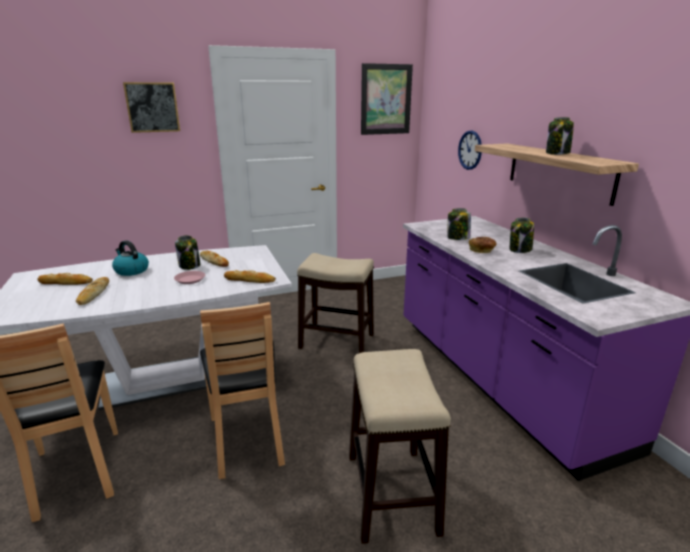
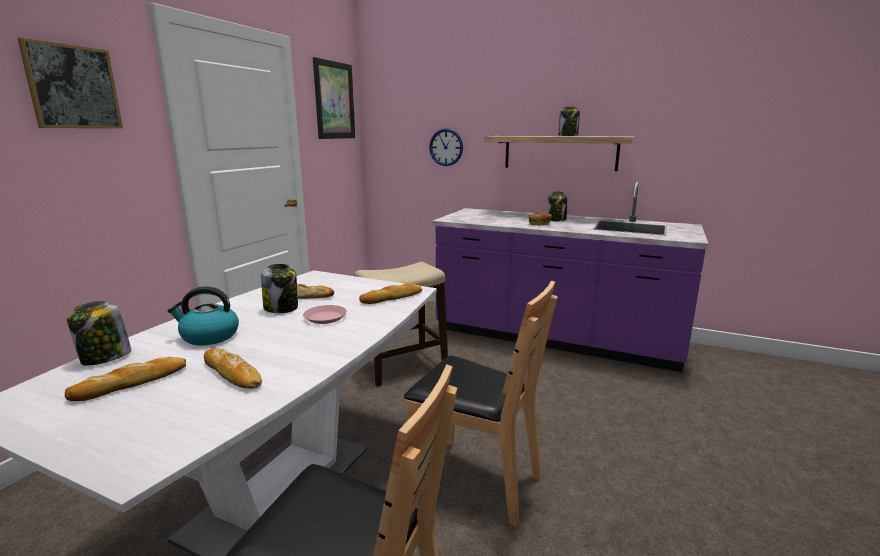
camera: 45 degrees left, 5 degrees down
(391, 493) = (631, 441): stool -> none
(457, 238) = (501, 221): jar -> jar (105, 358)

